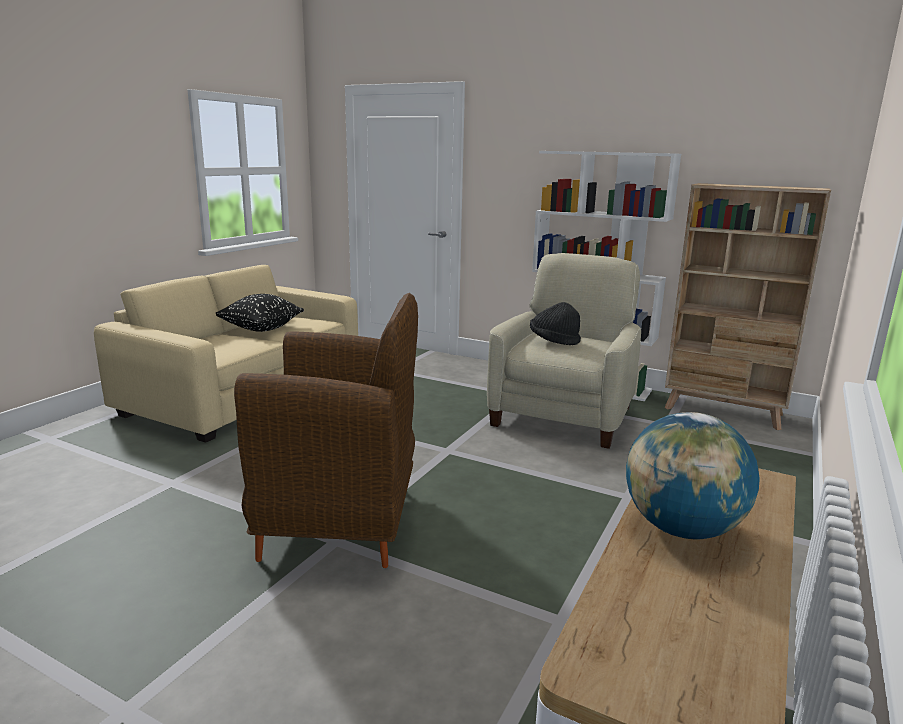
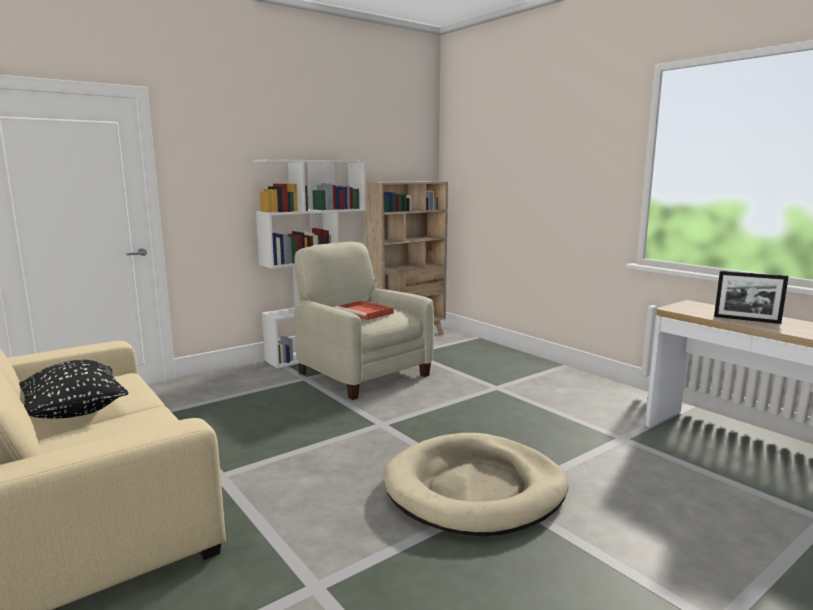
camera: 65 degrees left, 5 degrees down
(342, 523) = (475, 489): brown armchair -> beige dog bed
(553, 341) = (365, 313): black hat -> red tray
(682, 529) = (746, 320): globe -> picture frame

